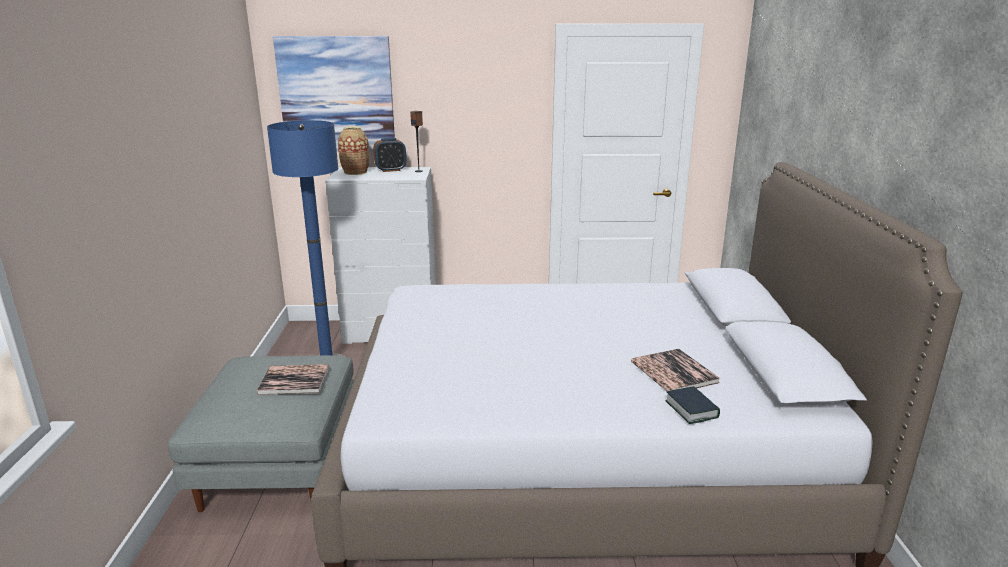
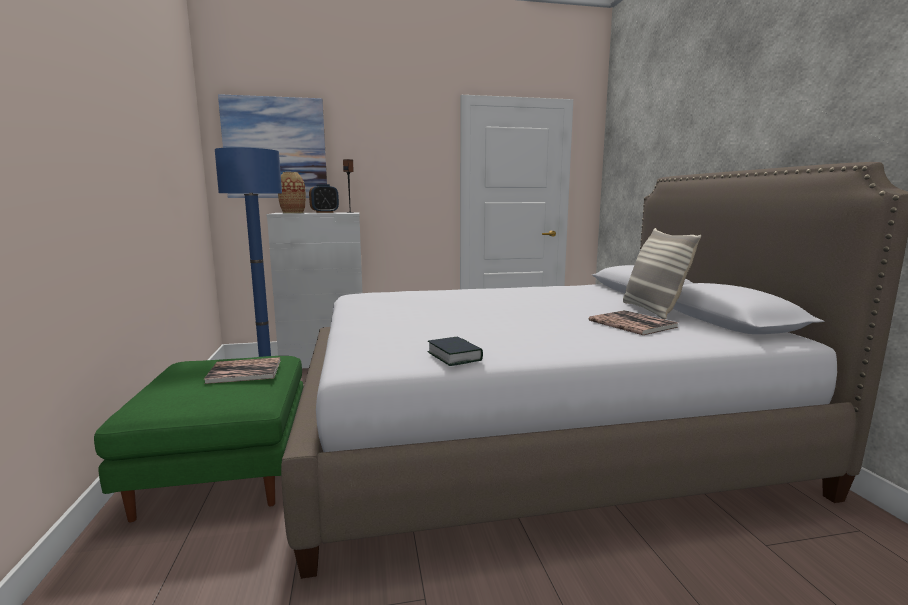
camera: 10 degrees left, 10 degrees down
(280, 465) = (225, 468): grey ottoman -> green ottoman
(691, 409) = (671, 342): book -> book (454, 356)
(715, 347) = (652, 311): none -> pillow

